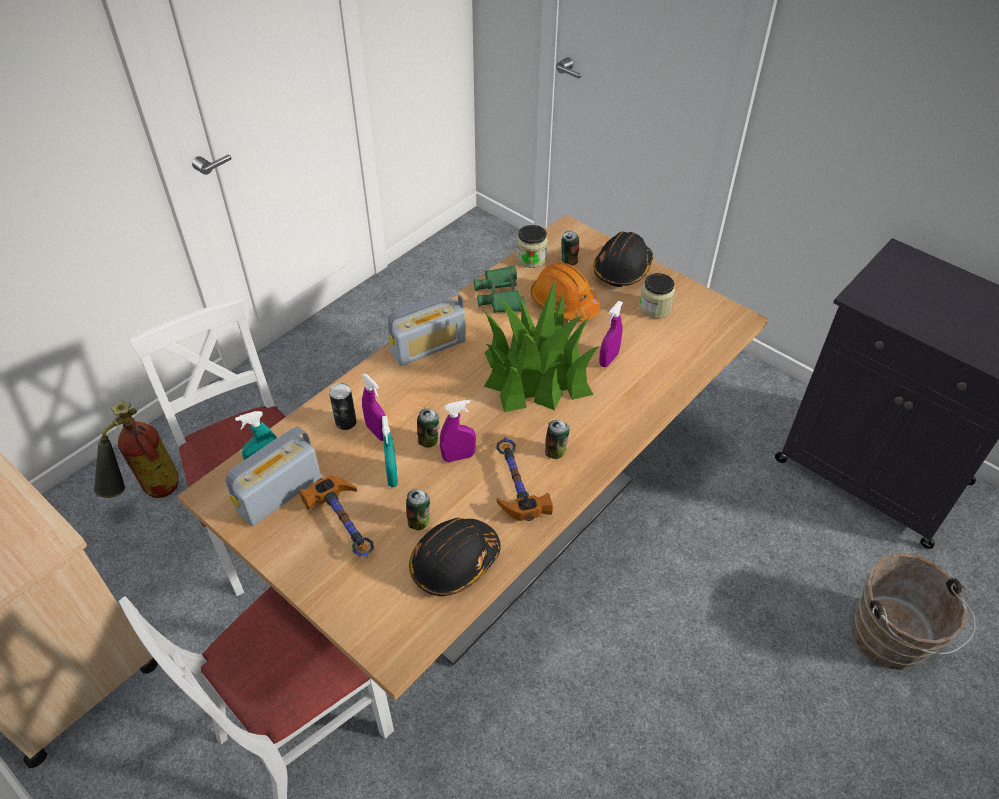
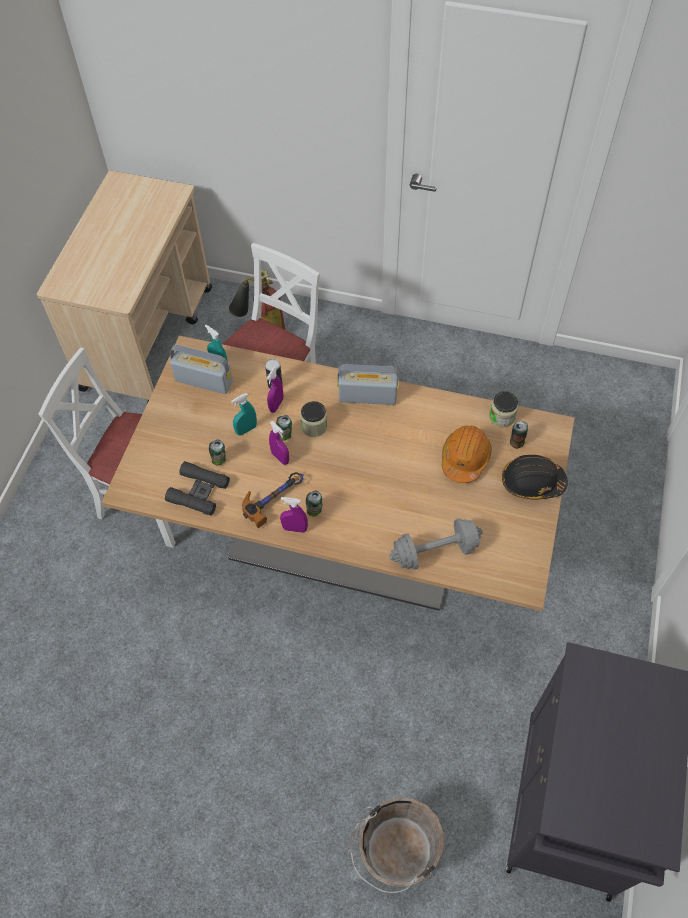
camera: 65 degrees right, 10 degrees up
(346, 524) = (198, 425): hammer -> none
(428, 346) = (367, 396): radio -> radio turned 150 degrees clockwise
(454, 562) = (198, 492): black hard hat -> black binoculars
(500, 295) = (447, 415): green binoculars -> none
(536, 374) = (379, 470): potted plant -> none
(608, 359) = (422, 510): purple spray bottle -> purple spray bottle (295, 528)
(655, 308) = (500, 521): jar -> jar (314, 426)
(666, 370) = (435, 552): none -> grey dumbbell

